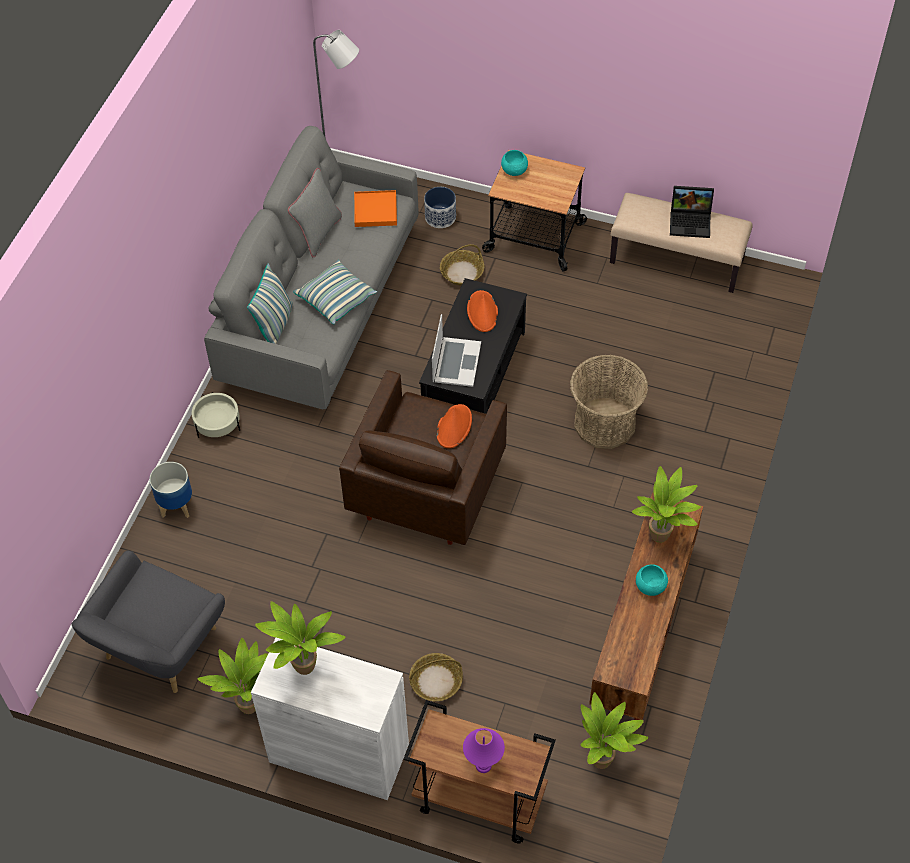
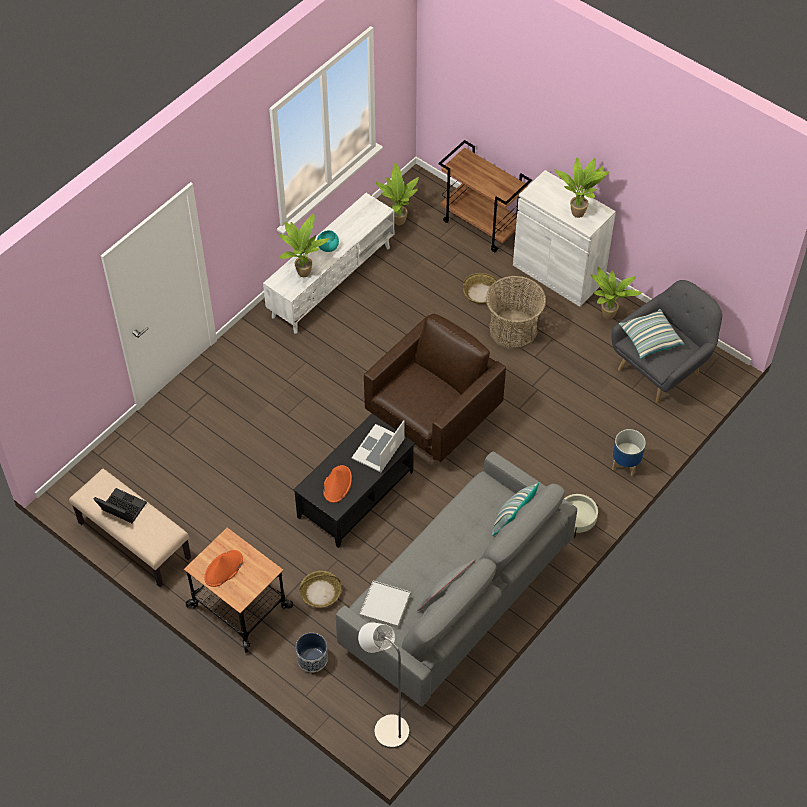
camera: 160 degrees left, 0 degrees up
(336, 299) = (453, 528): pillow -> pillow (649, 339)
(375, 210) = (385, 605): orange tray -> white tray
(454, 426) = (405, 391): orange hat -> orange hat (223, 569)
(483, 765) = (485, 170): purple table lamp -> none
(513, 171) = (247, 587): turquoise bowl -> none
(605, 423) = (276, 422): basket -> basket (513, 330)
(643, 630) = (331, 281): brown tv stand -> white tv stand

